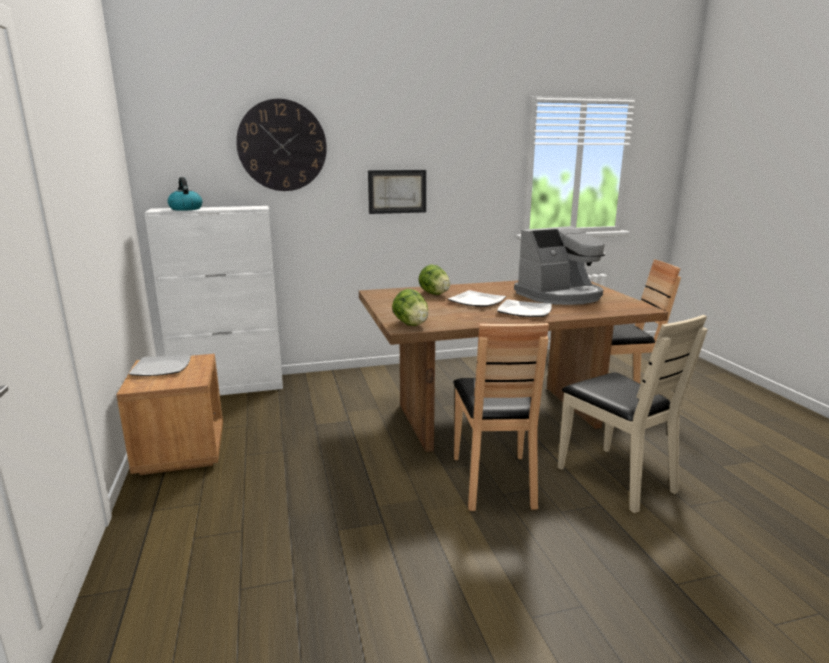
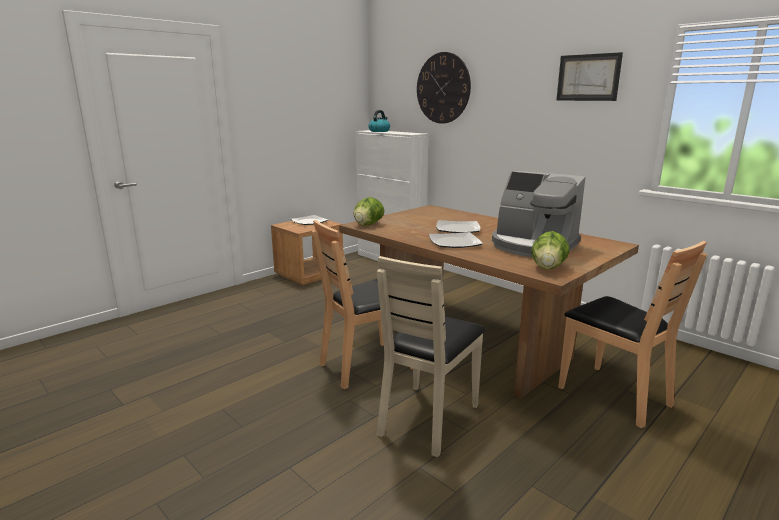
camera: 60 degrees right, 0 degrees up
(397, 191) = (520, 129): picture -> picture (588, 77)
(434, 294) = (457, 218): lettuce -> lettuce (548, 268)

